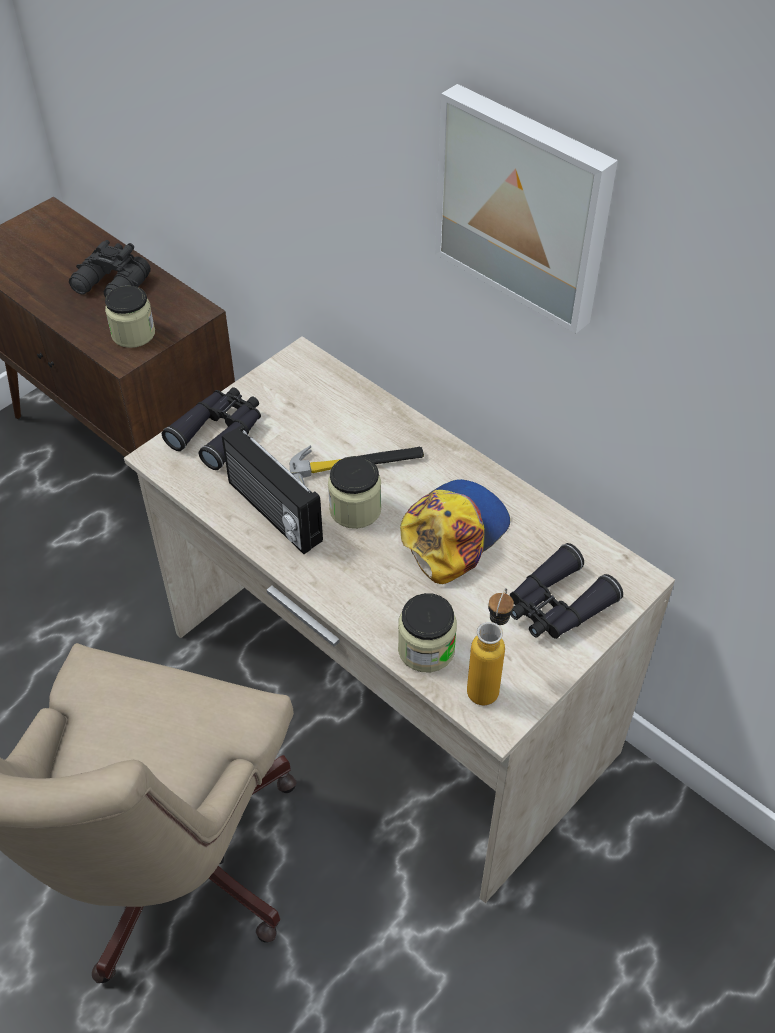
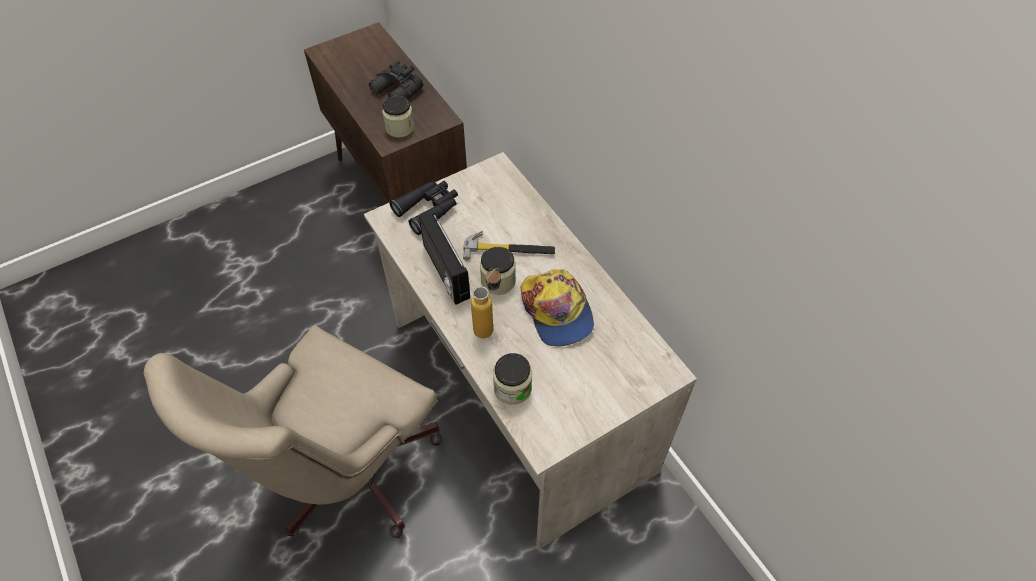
camera: 15 degrees right, 5 degrees up
(453, 533) = (557, 311): cap -> cap turned 105 degrees clockwise
(487, 682) = (545, 420): bottle -> bottle (488, 325)
(525, 206) = (631, 107): picture -> none
(556, 606) = (609, 378): black binoculars -> none

